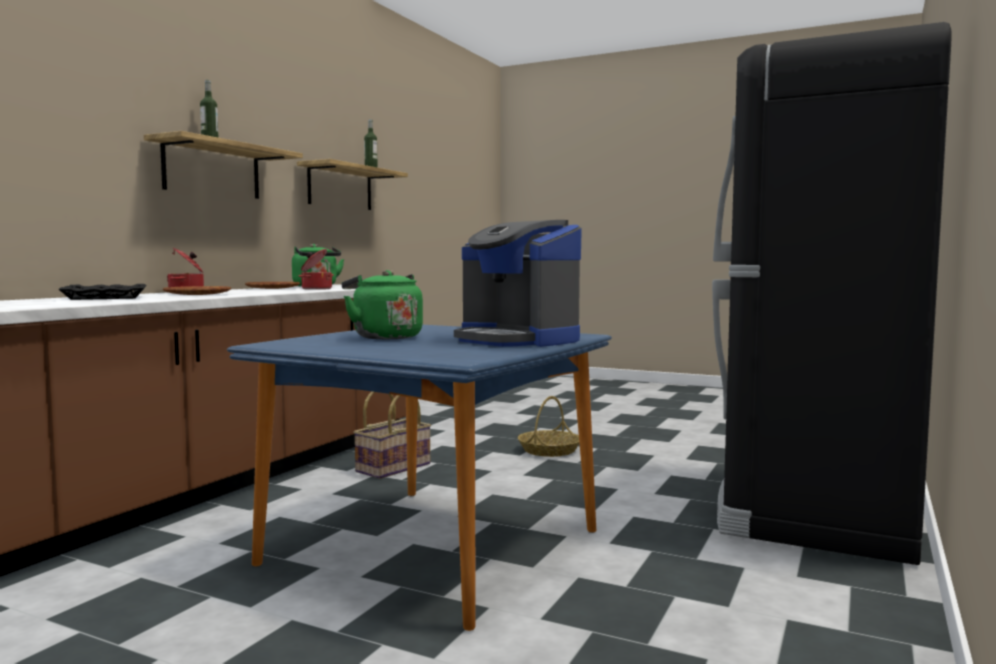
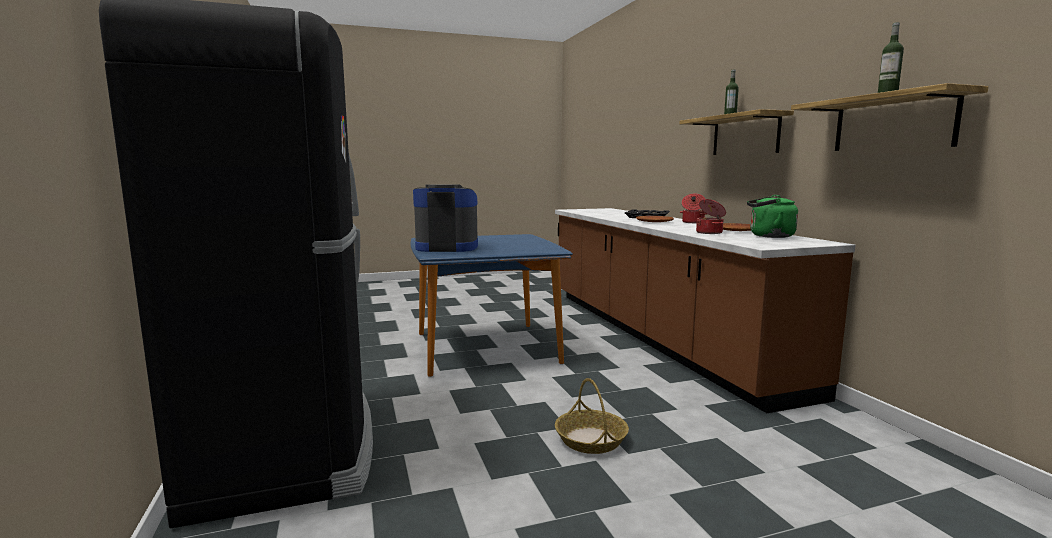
camera: 135 degrees right, 5 degrees up
(384, 337) = (510, 242): green kettle -> none
(393, 467) = (630, 376): basket -> none

